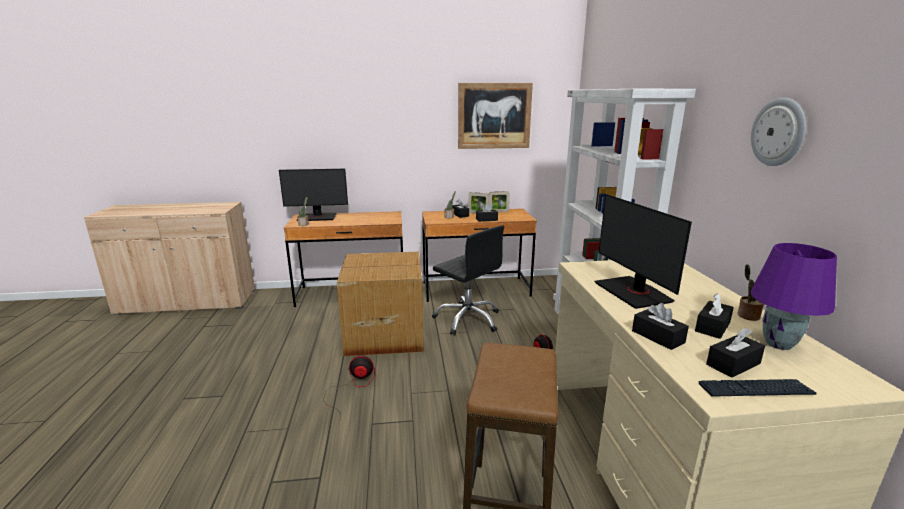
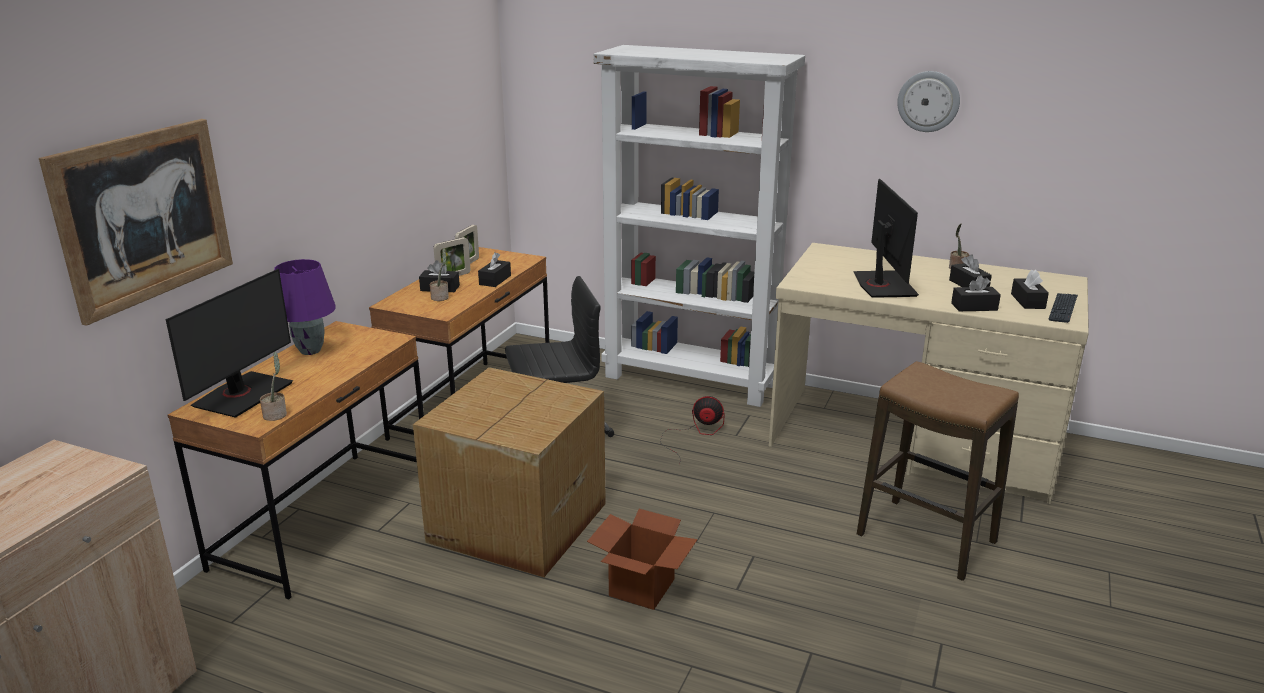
camera: 60 degrees left, 5 degrees up
(352, 388) = (641, 587): fan -> cardboard box
(494, 116) = (425, 100): picture -> picture (144, 216)
(633, 292) = (883, 285): monitor -> monitor turned 105 degrees counterclockwise
(777, 344) = (1006, 278): purple table lamp -> purple table lamp (309, 351)

